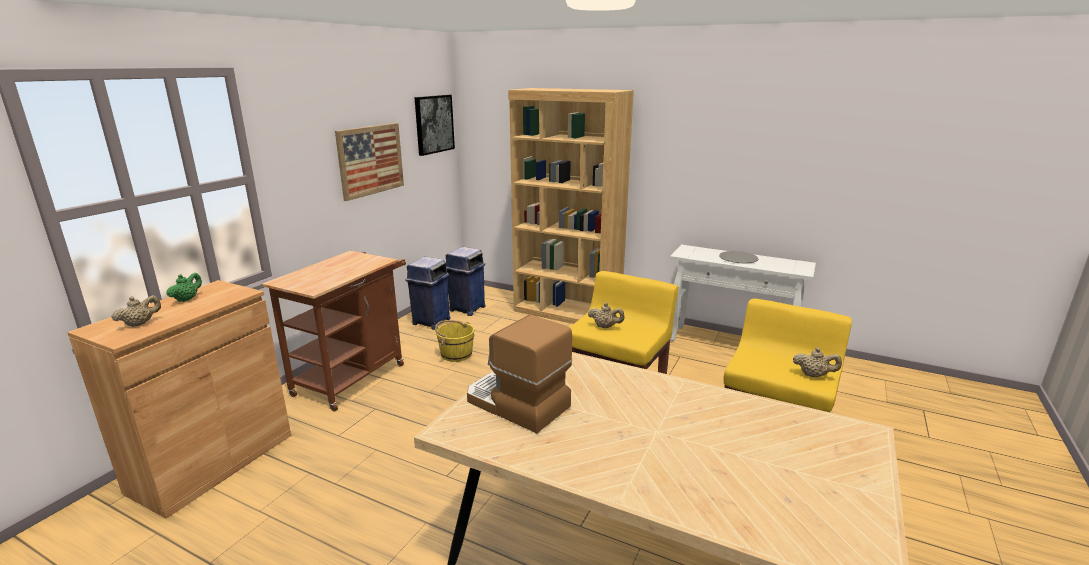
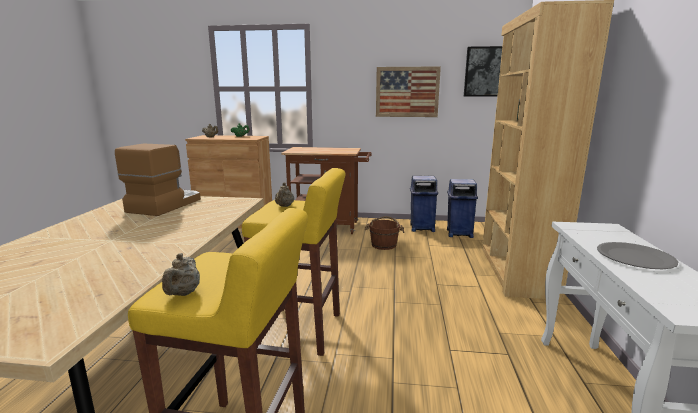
camera: 70 degrees right, 5 degrees down
(456, 354) = (384, 245): yellow bucket -> brown bucket

